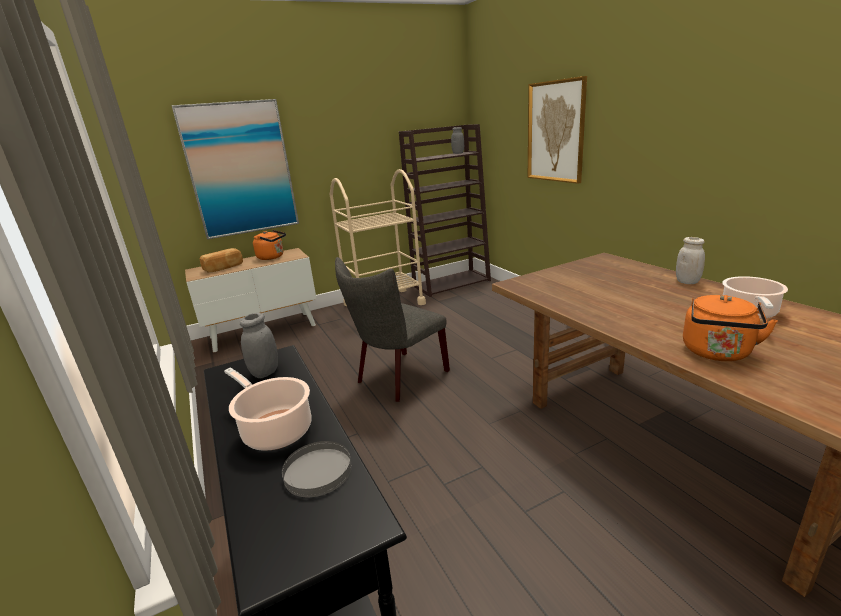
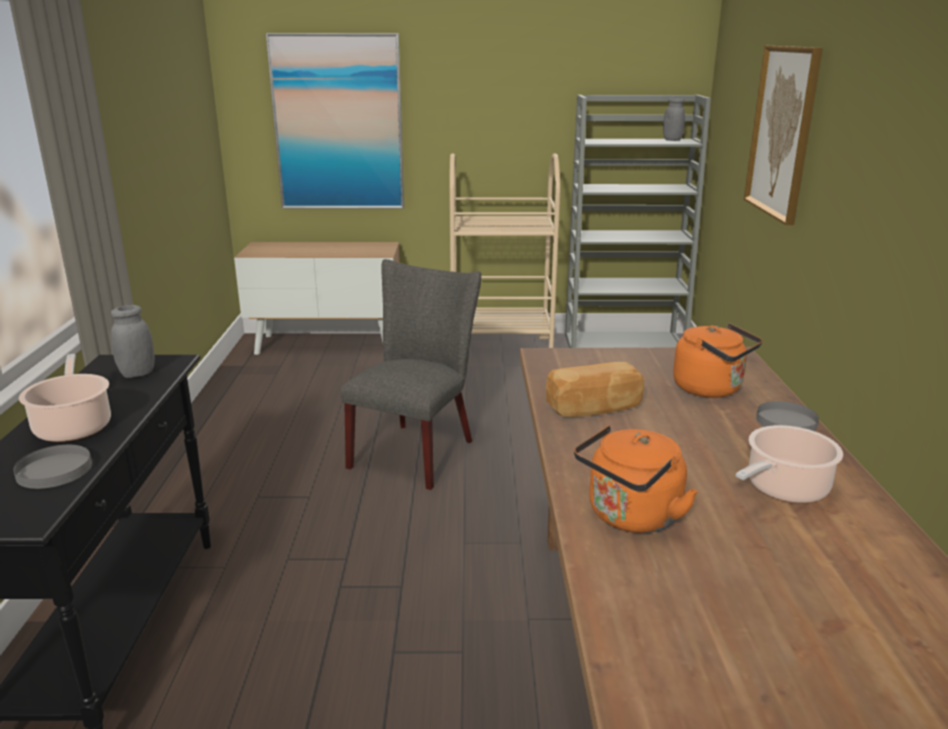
camera: 25 degrees right, 0 degrees up
(224, 268) = (289, 249): bread -> bread (594, 408)
(272, 257) = (354, 248): orange kettle -> orange kettle (711, 389)
(398, 378) = (417, 450): grey chair -> grey chair turned 135 degrees clockwise
(452, 283) = (625, 345): brown bookcase -> grey bookcase
(687, 282) = (785, 421): white jar -> grey plate

